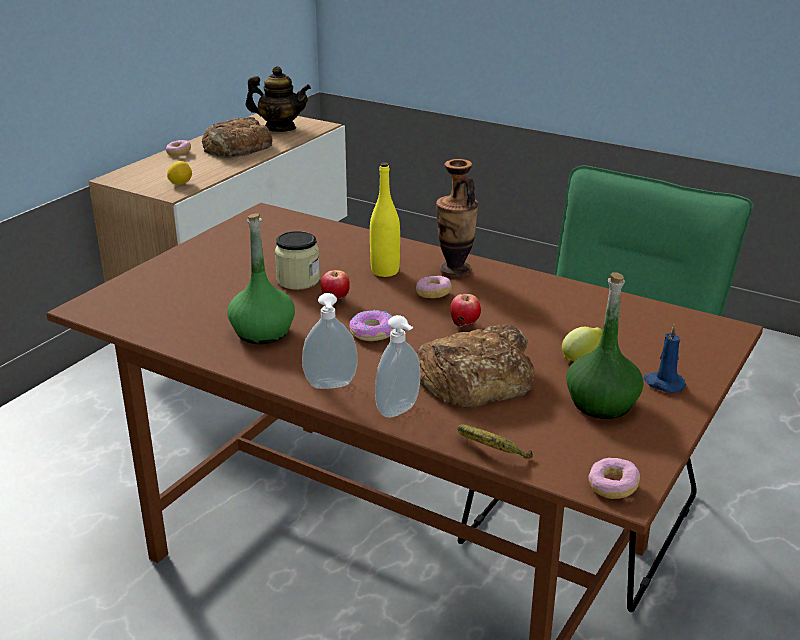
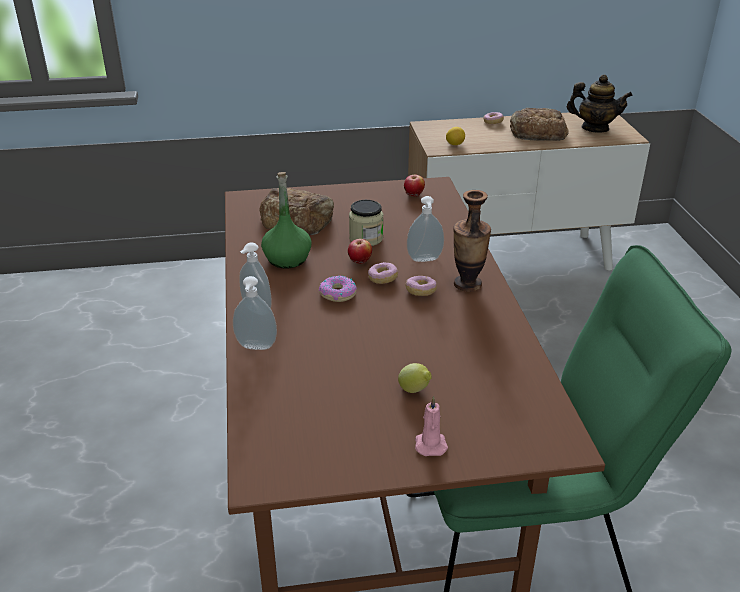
camera: 50 degrees right, 5 degrees up
(280, 128) = (594, 128): teapot -> teapot turned 45 degrees counterclockwise
(385, 271) = (425, 260): yellow bottle -> soap dispenser
(465, 325) = (395, 322): apple -> apple (413, 195)
(476, 377) = (332, 357): bread -> bread (297, 219)
(491, 451) = (249, 402): banana -> none
(602, 403) = (364, 425): green bottle -> none
(612, 487) = (259, 473): donut -> donut (383, 279)
(663, 383) = (430, 444): blue candle -> pink candle

